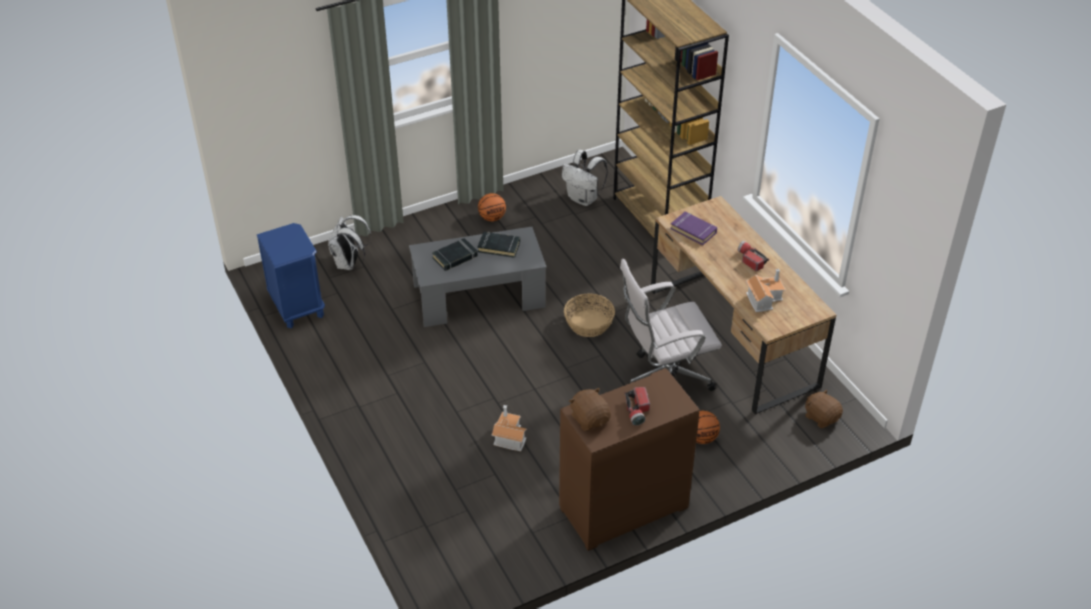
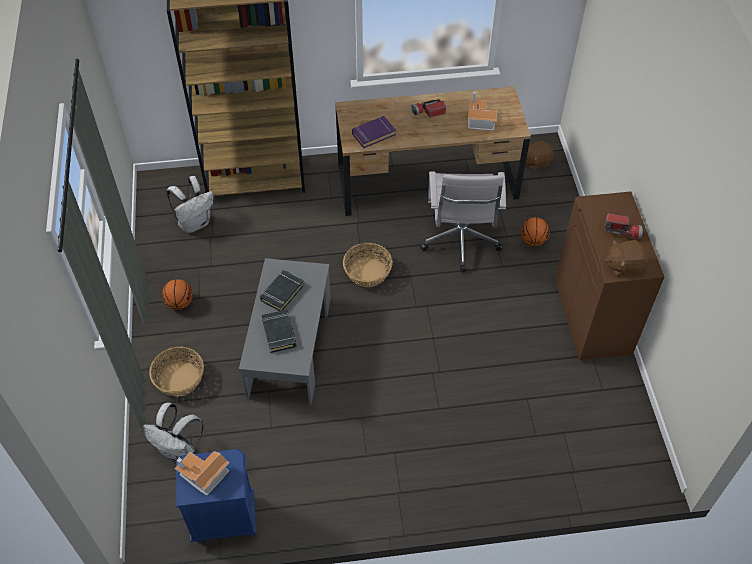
camera: 70 degrees left, 10 degrees up
(416, 242) = (179, 378): none -> basket
(509, 436) = (485, 375): toy house -> toy house (203, 476)

